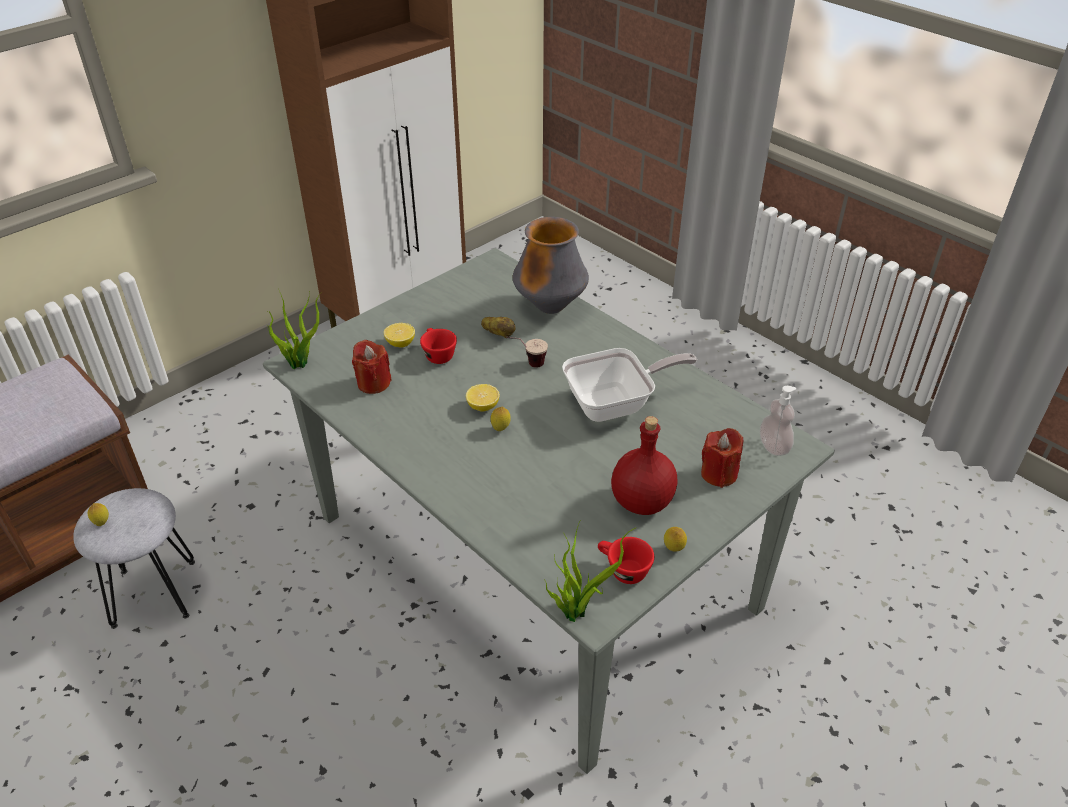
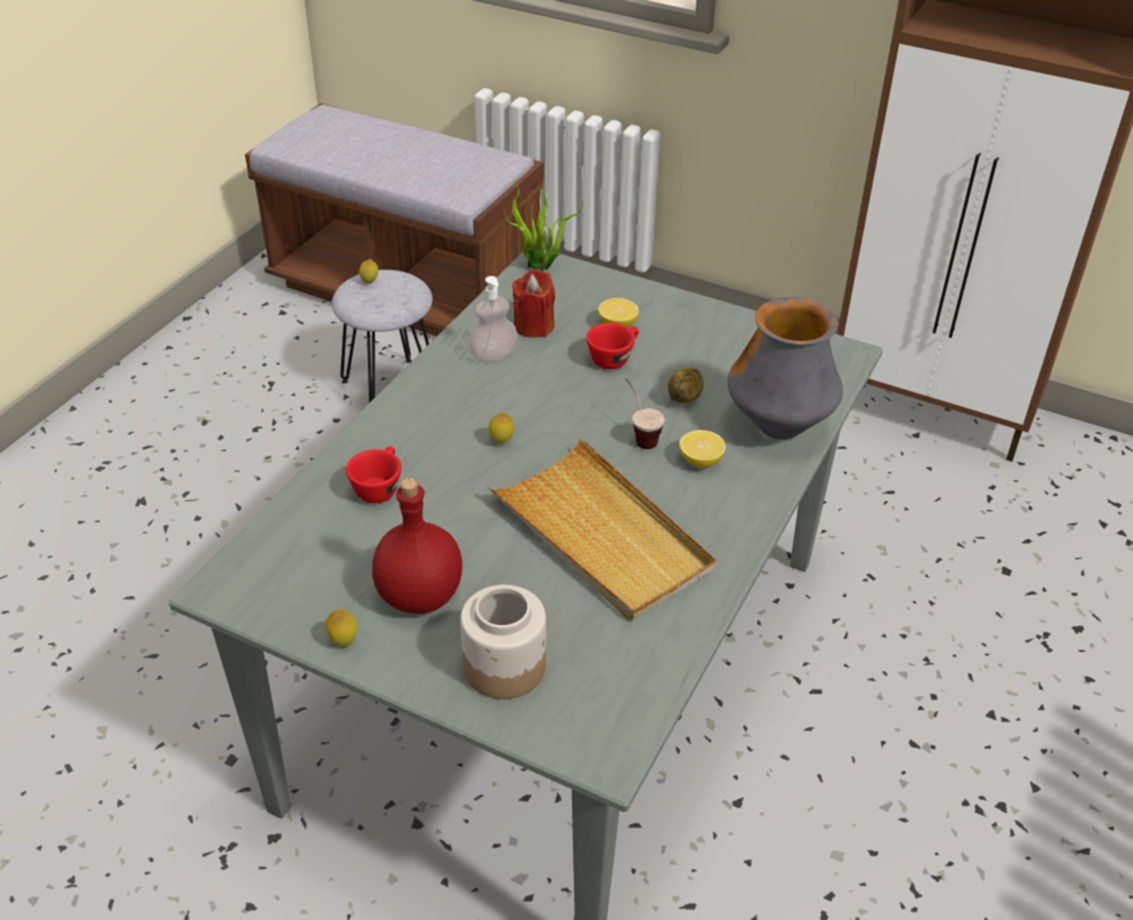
camera: 70 degrees right, 0 degrees up
(483, 406) = (535, 418): lemon -> lemon (700, 461)
(577, 610) = (223, 572): potted plant -> none
(616, 404) = (601, 535): frying pan -> beige tray
(622, 570) = (295, 599): red cup -> red cup (379, 487)
(719, 474) = (505, 666): red candle -> jar
(773, 446) = (592, 723): soap dispenser -> soap dispenser (493, 355)

